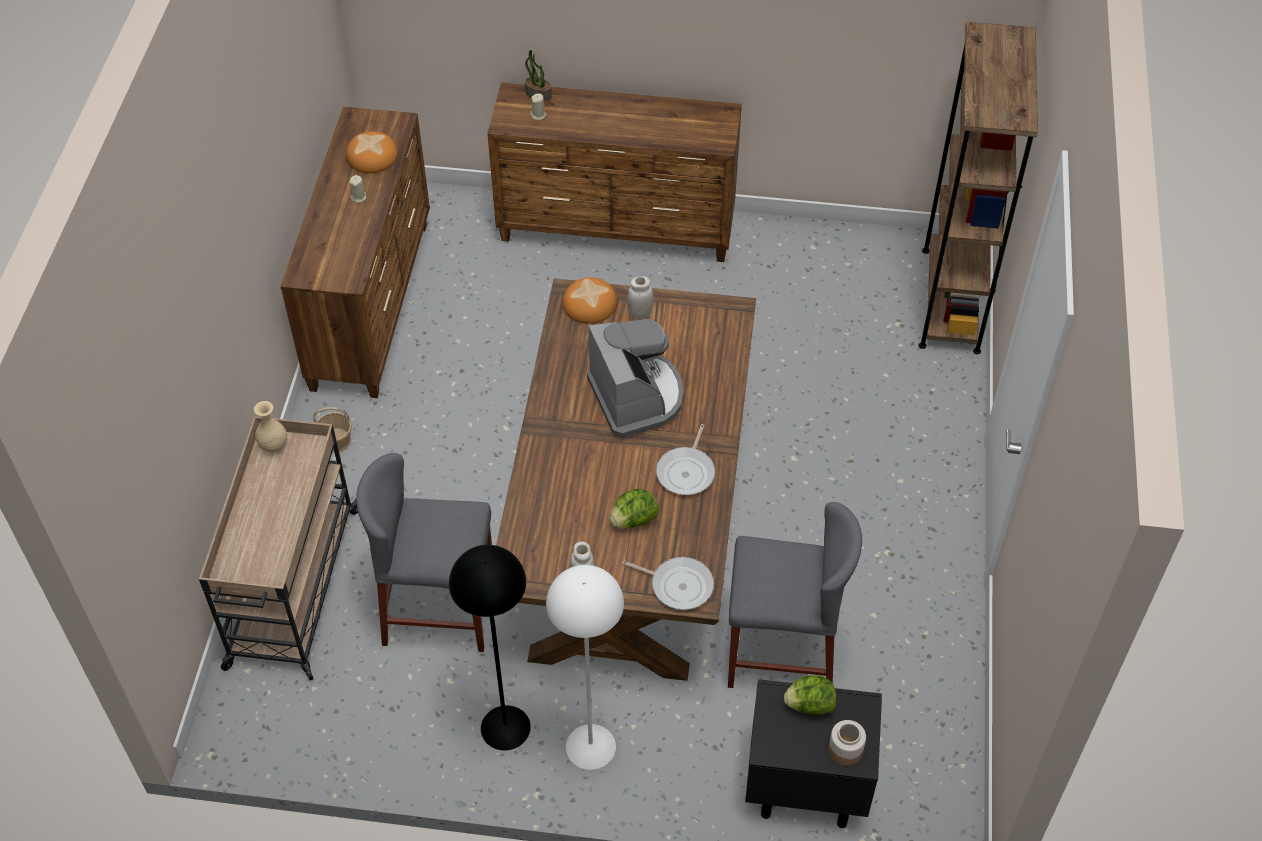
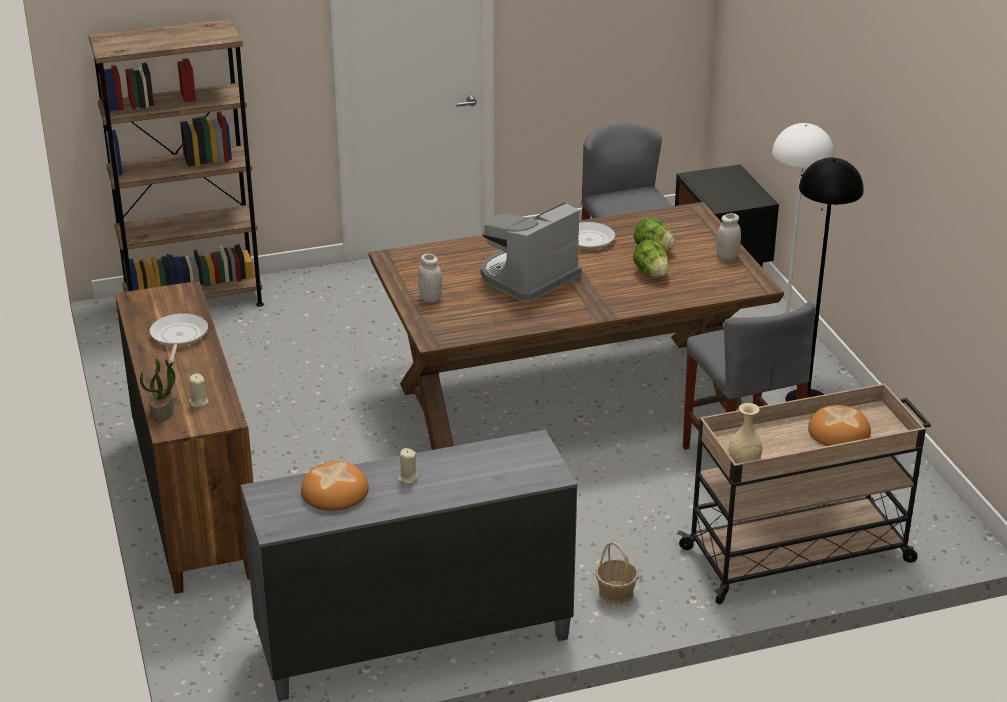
camera: 115 degrees left, 20 degrees down
(372, 304) = (413, 640): brown dresser -> grey dresser
(589, 303) = (438, 325): bread -> bread (838, 432)
(678, 585) = (691, 221): frying pan -> frying pan (178, 337)
(809, 705) = (712, 193): lettuce -> lettuce (651, 274)
(845, 750) = (732, 177): jar -> none

